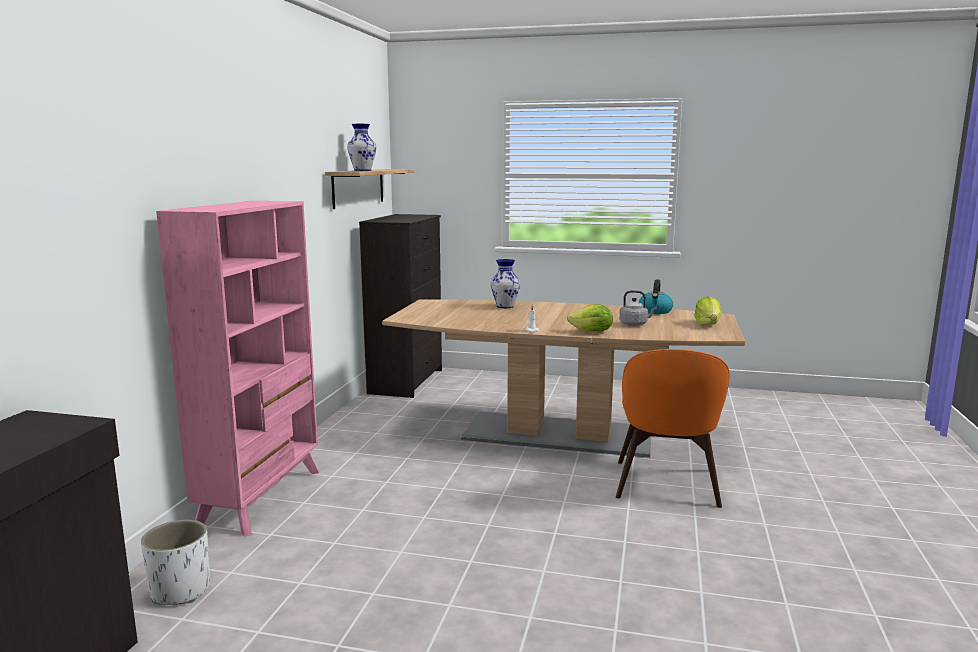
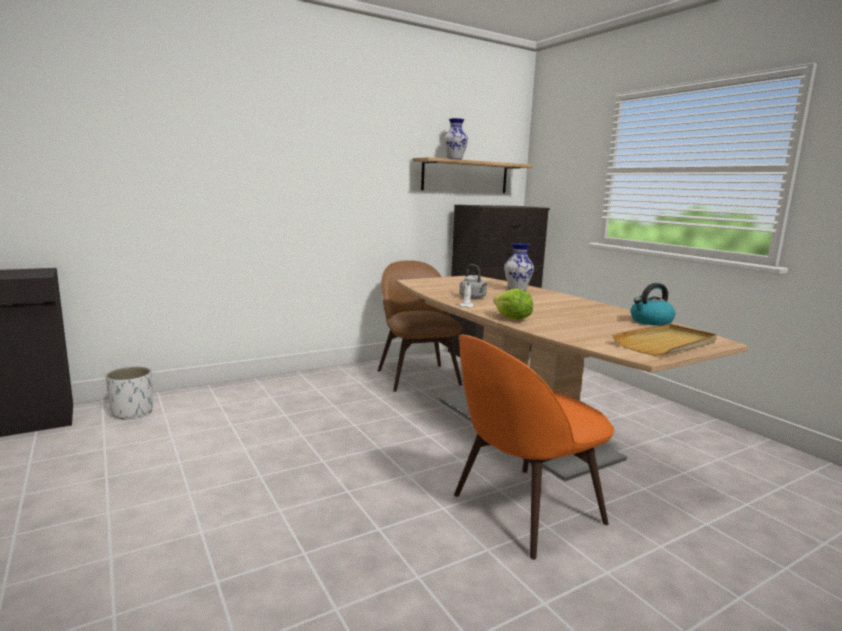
camera: 45 degrees right, 0 degrees up
(262, 497) = (261, 385): pink bookcase -> none
(394, 426) = (417, 376): none -> brown chair
(635, 324) = (580, 324): grey kettle -> grey kettle (473, 298)
(708, 324) = (666, 344): lettuce -> beige tray

